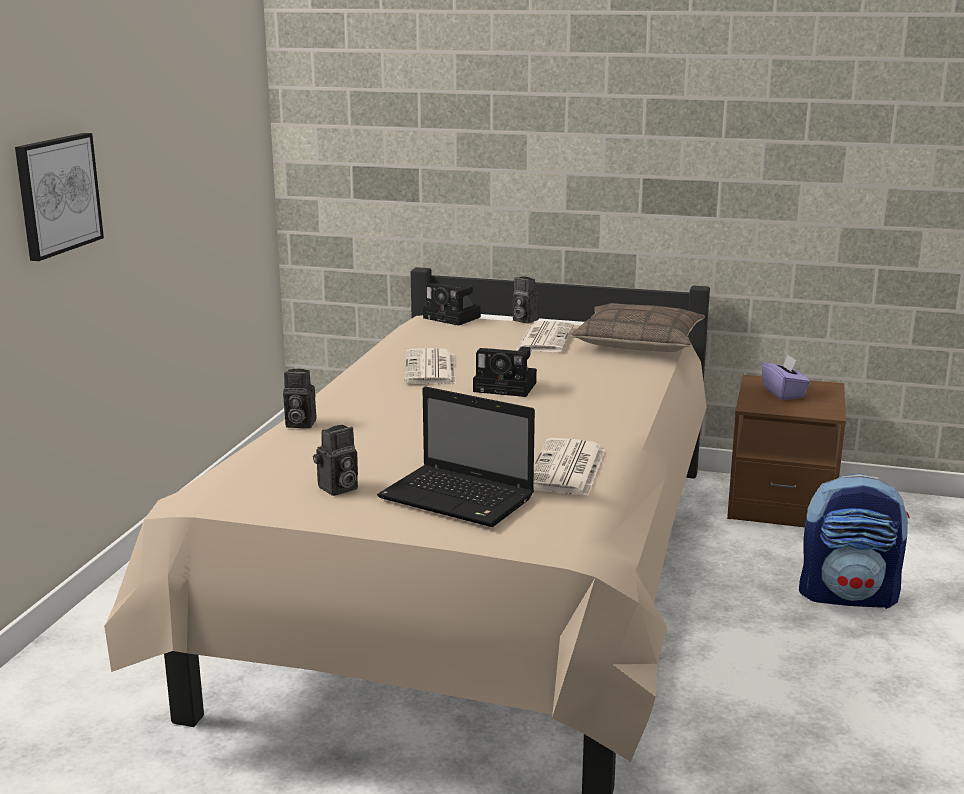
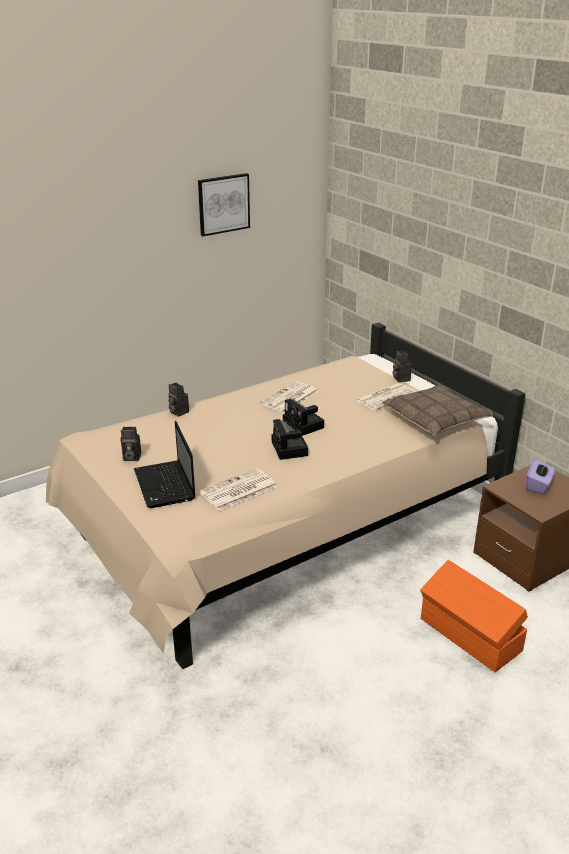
camera: 40 degrees right, 10 degrees up
(57, 195) = (118, 259): picture -> picture (223, 204)
(454, 318) = (366, 364): camera -> camera (290, 449)
(848, 595) = (470, 636): backpack -> orange storage box

